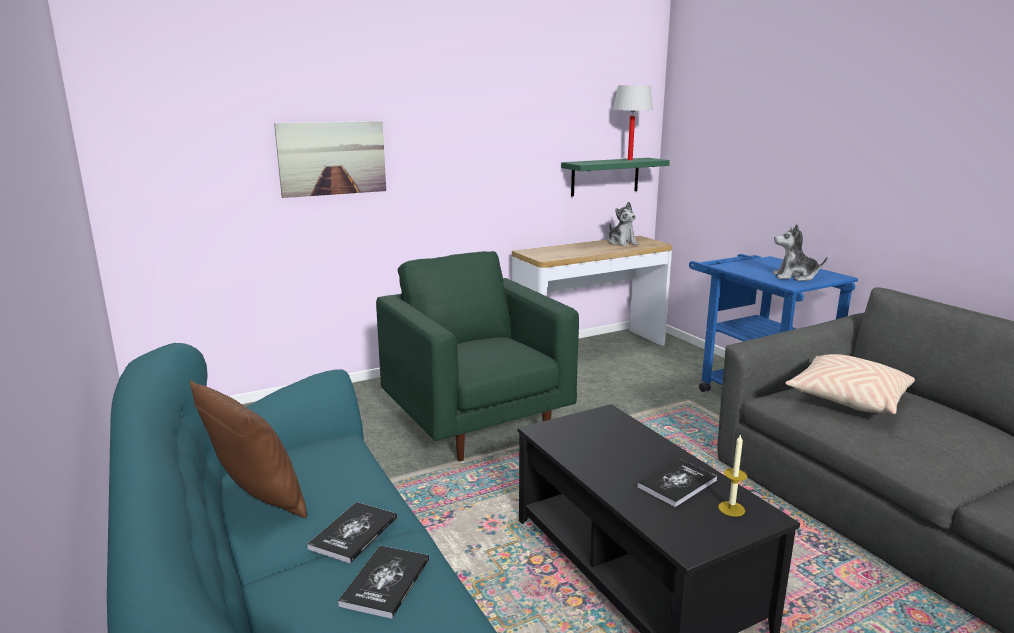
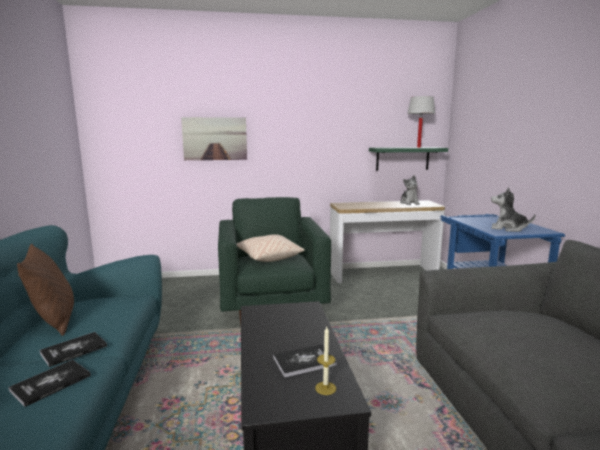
camera: 20 degrees right, 5 degrees down
(848, 399) = (509, 325): beige pillow -> beige pillow (268, 257)

